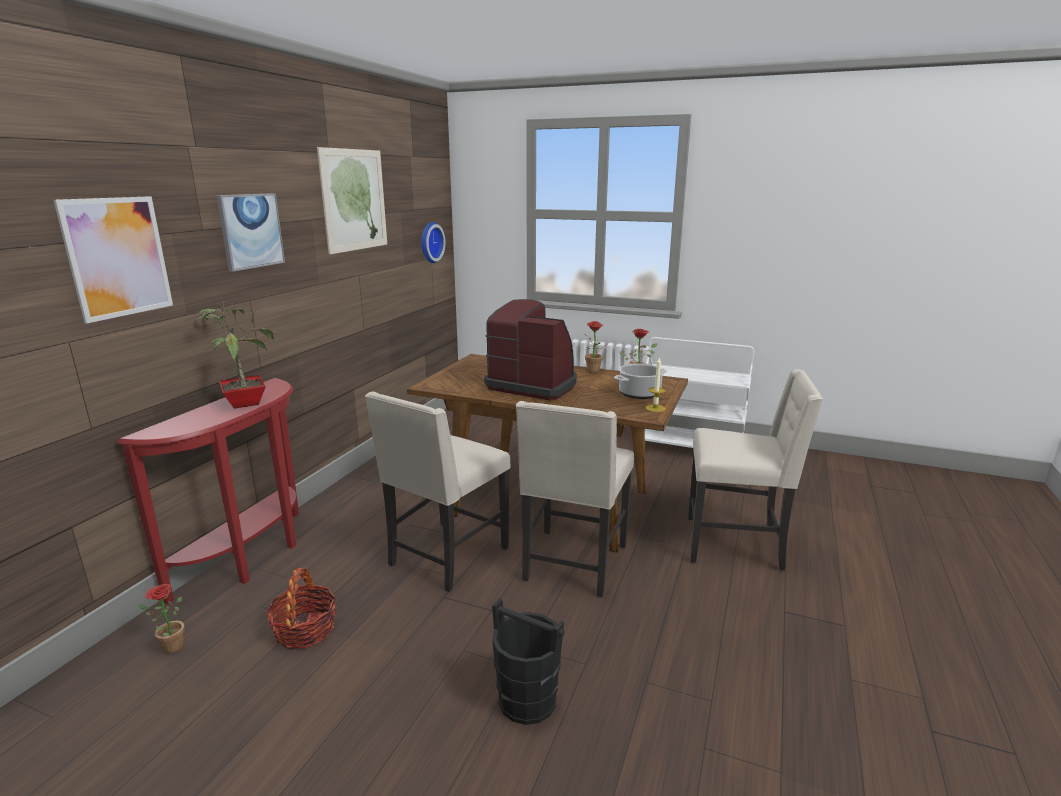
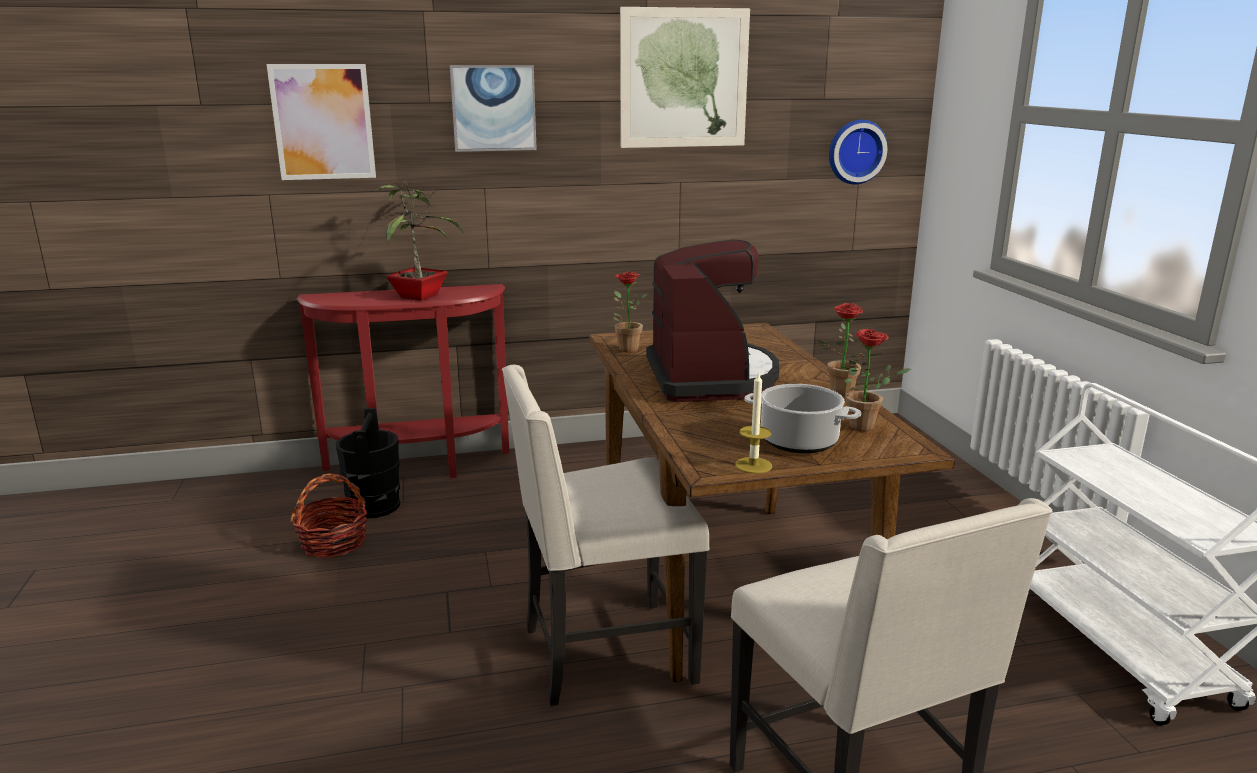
camera: 55 degrees right, 0 degrees up
(169, 648) = (269, 499): potted plant -> potted plant (625, 348)
(446, 557) = (521, 561): beige chair -> none
(527, 700) = (309, 721): black bucket -> black bucket (374, 506)

